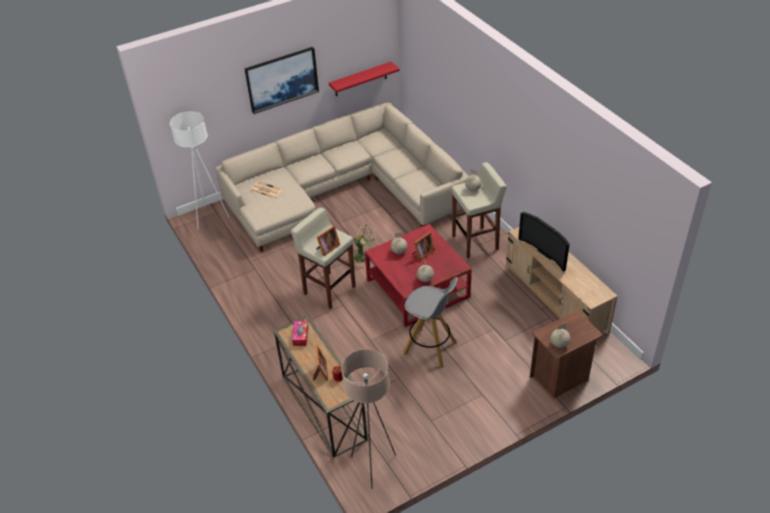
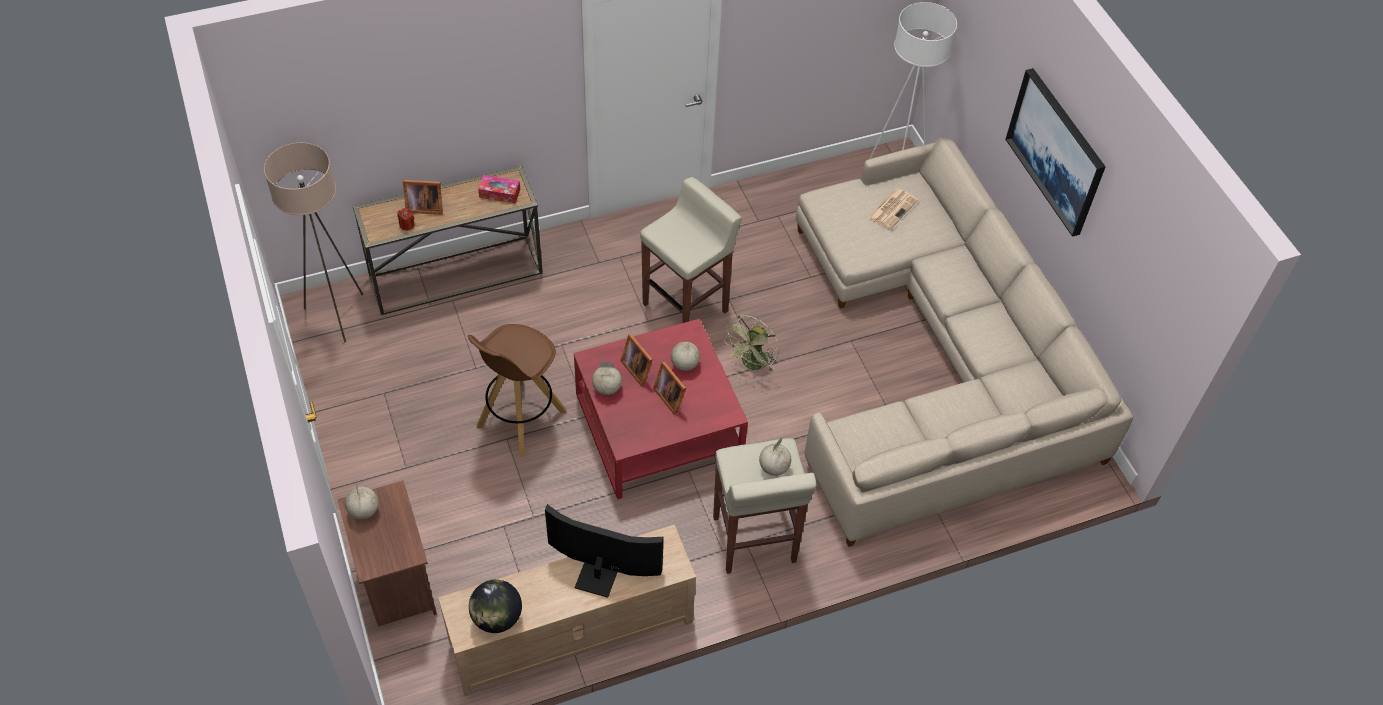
camera: 95 degrees right, 10 degrees up
(327, 248) = (667, 236): picture frame -> picture frame (638, 368)
(360, 79) = (1128, 315): red shelf -> none
(430, 348) = (520, 419): grey stool -> brown stool
(547, 252) = (600, 572): television -> television turned 45 degrees clockwise
(590, 284) = (497, 618): none -> globe

